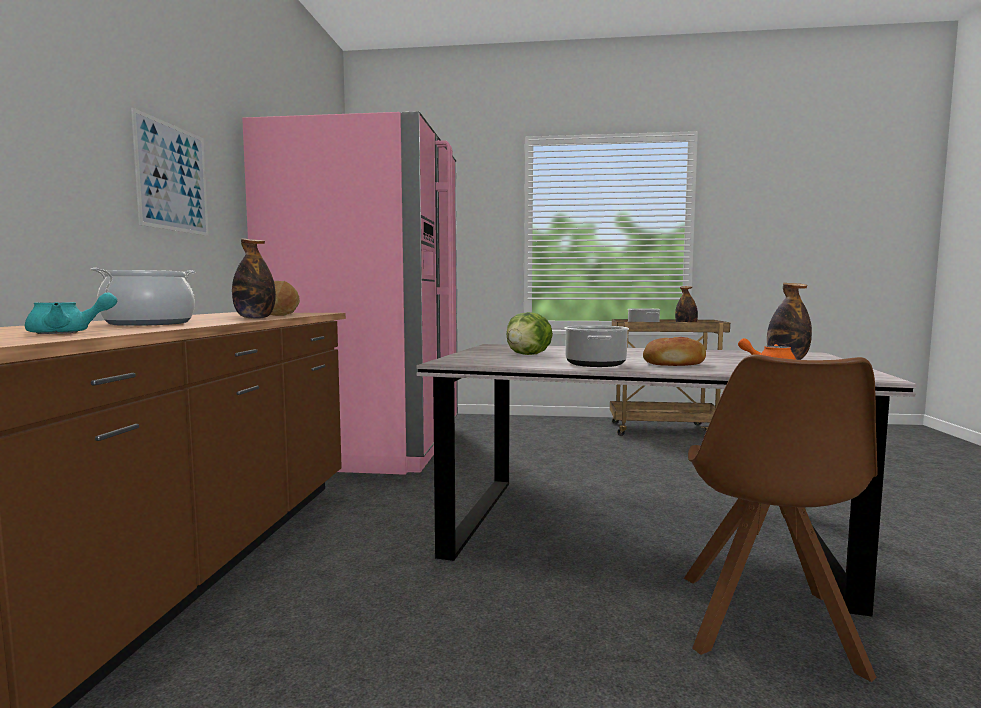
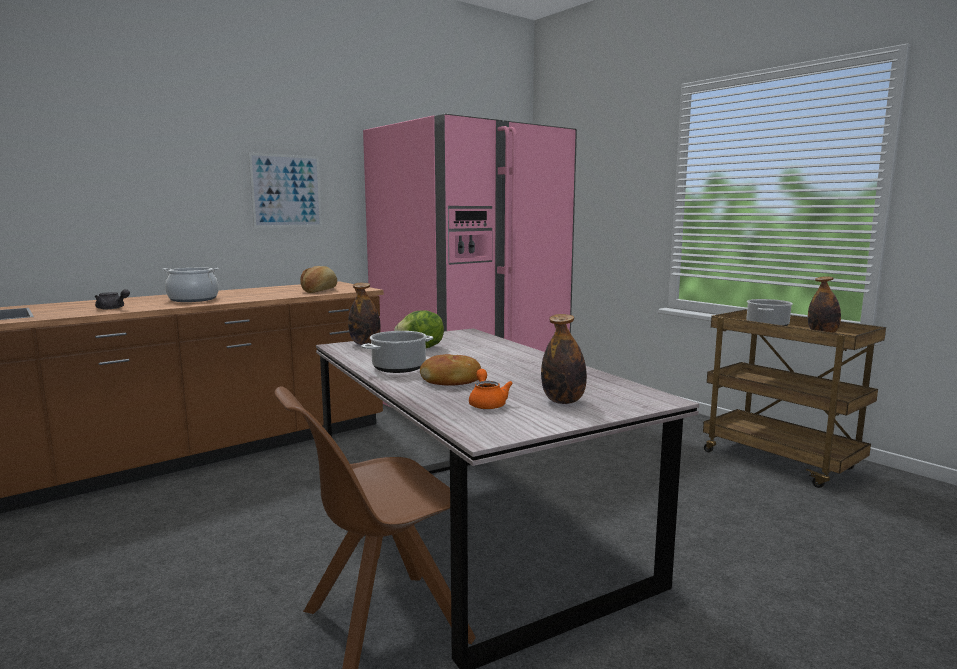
camera: 45 degrees right, 5 degrees up
(68, 333) = (112, 308): turquoise teapot -> grey teapot
(255, 318) = (271, 296): bottle -> bottle (365, 344)

